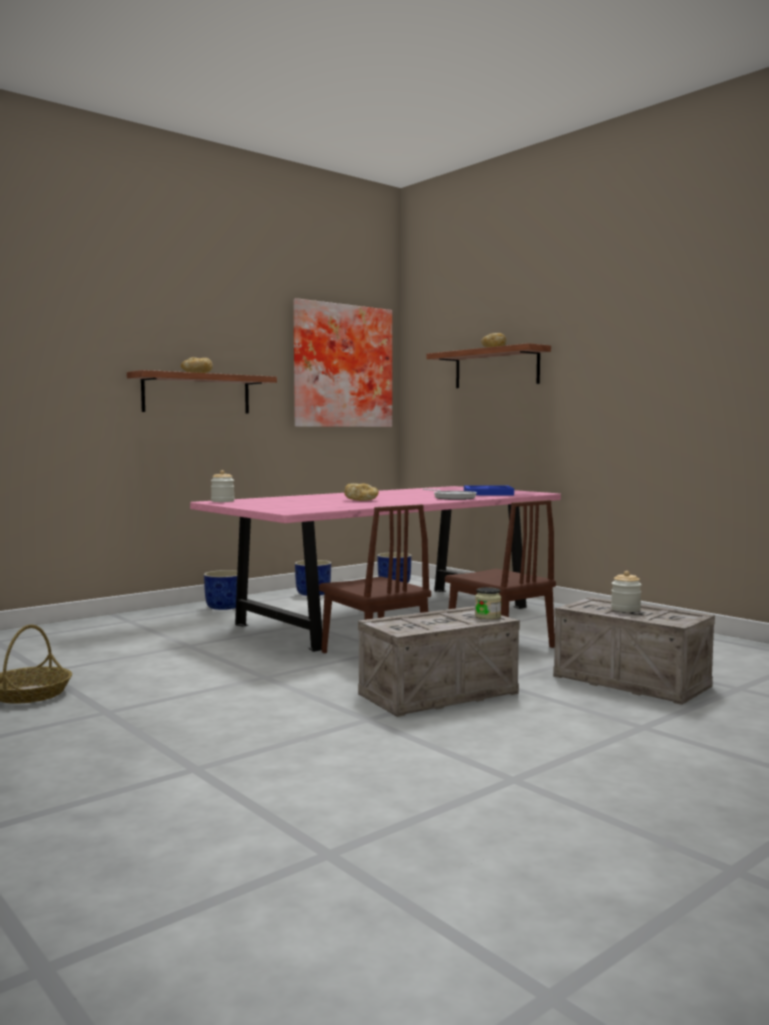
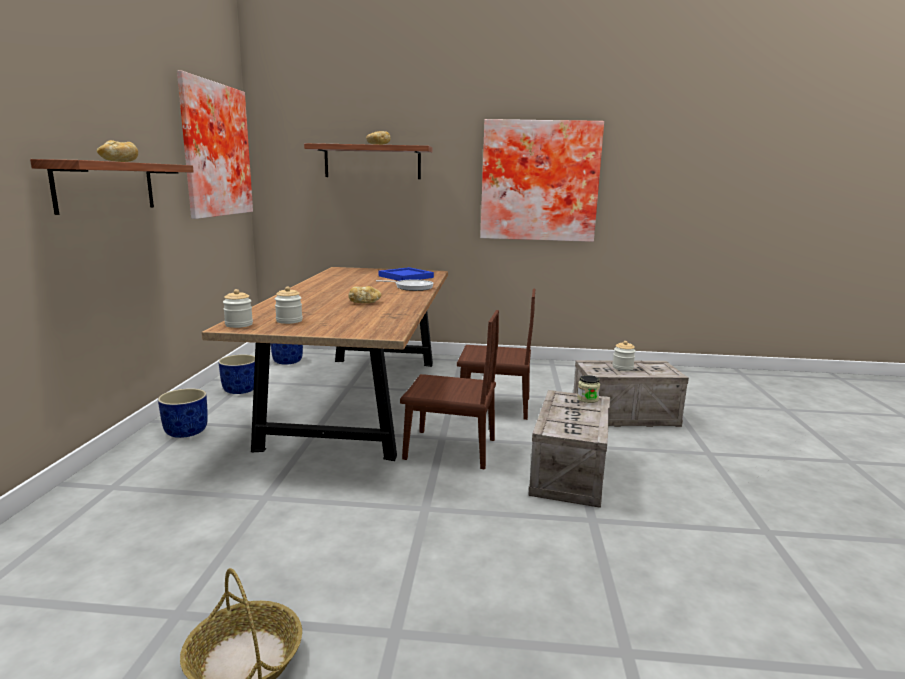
camera: 45 degrees left, 10 degrees up
(260, 502) = (289, 321): none -> jar
(386, 615) = (359, 399): pink dining table -> brown dining table
(667, 376) = (539, 181): none -> picture

